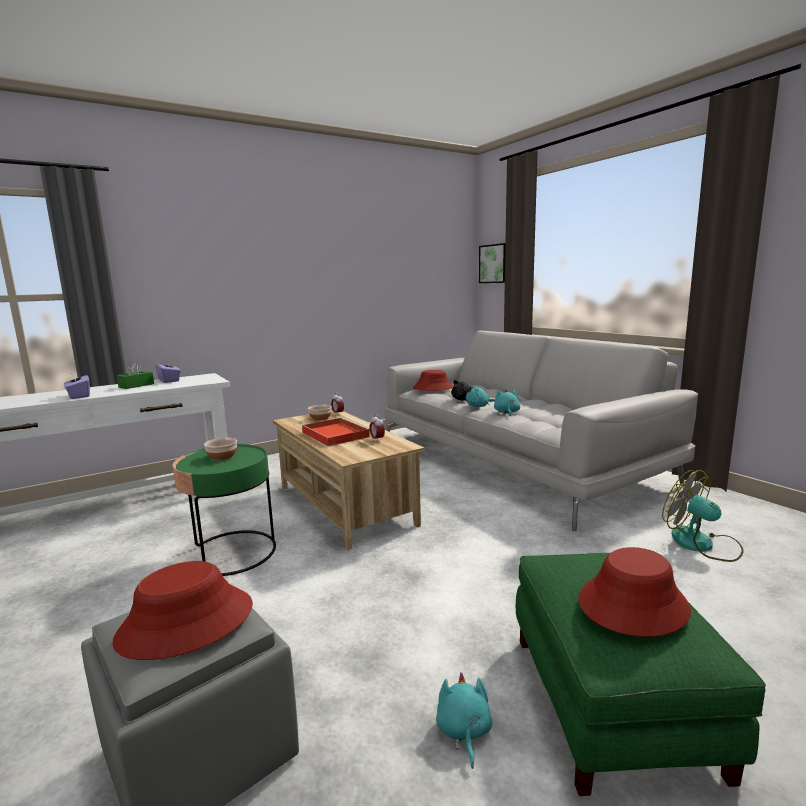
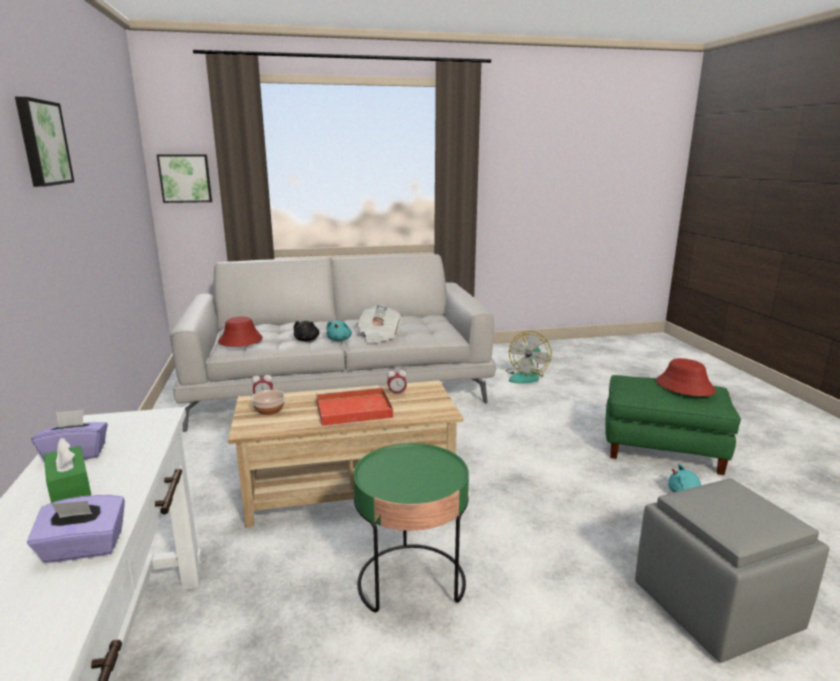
camera: 70 degrees left, 5 degrees up
(186, 623) = (740, 504): red hat -> none
(222, 457) = (401, 472): bowl -> none
(295, 236) = (41, 143): none -> picture
(506, 413) = (378, 336): turquoise plush toy -> newspaper
(701, 544) = (526, 377): fan -> fan turned 45 degrees counterclockwise

